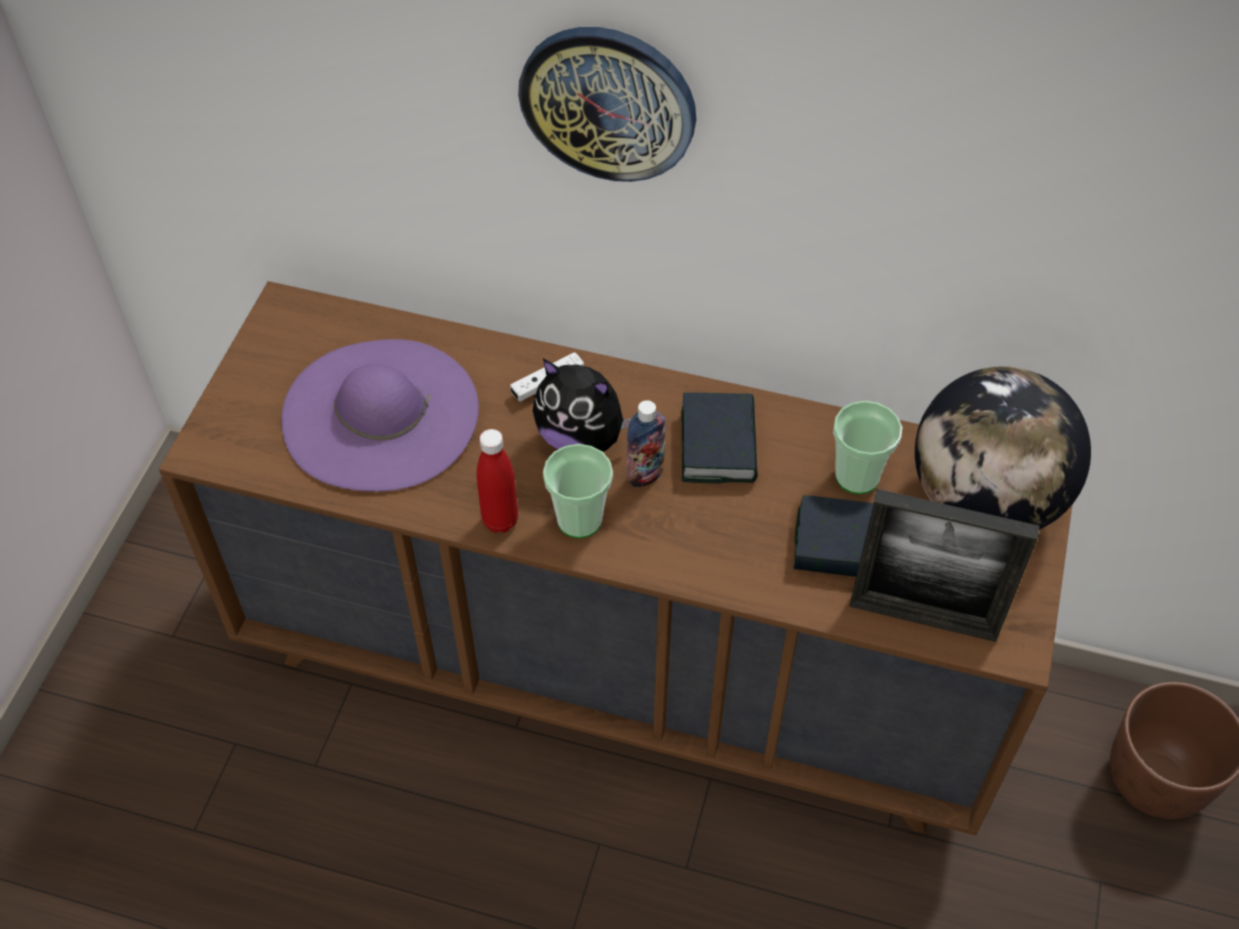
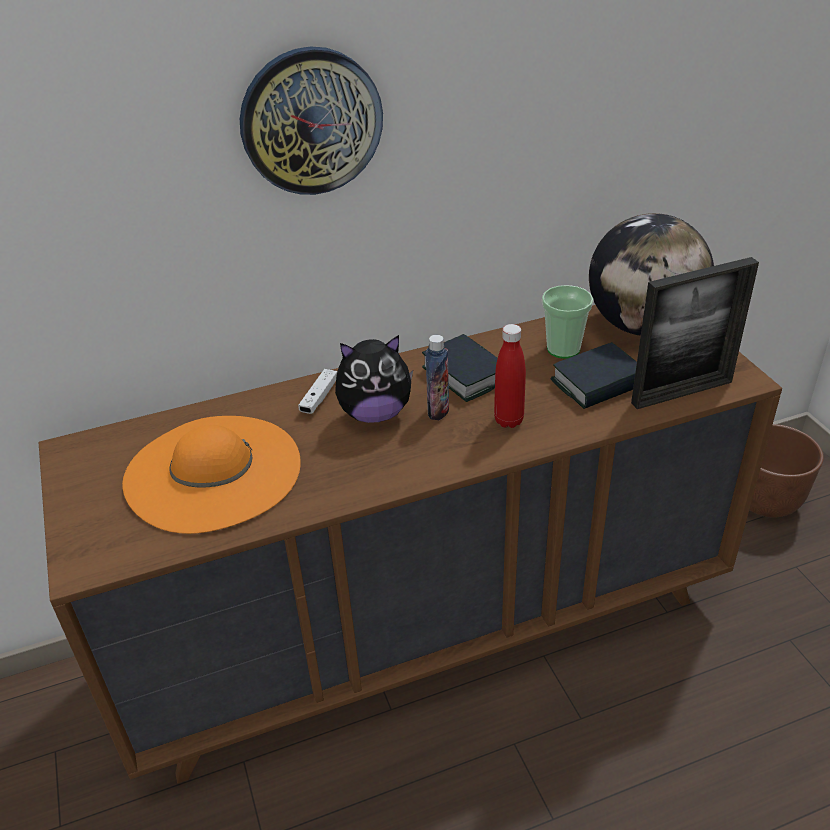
camera: 35 degrees left, 15 degrees down
(380, 414) = (213, 471): purple hat -> orange hat
(500, 520) = (369, 484): red bottle -> red bottle (508, 420)
(579, 519) = (423, 455): cup -> none

